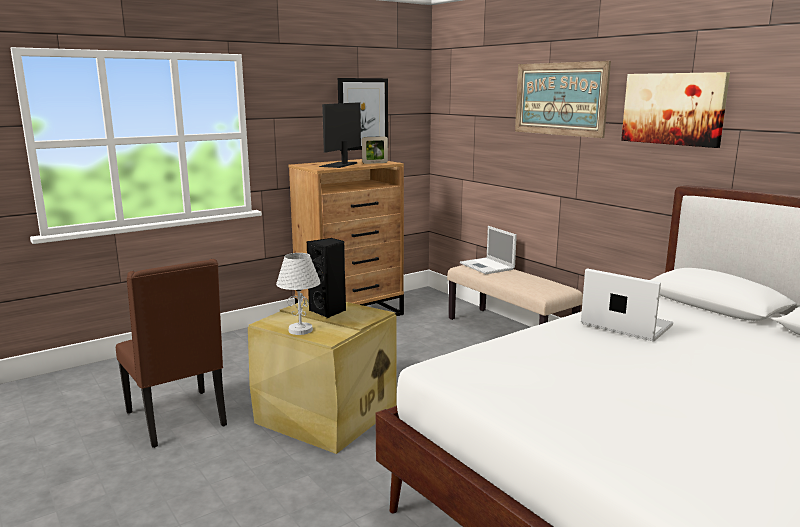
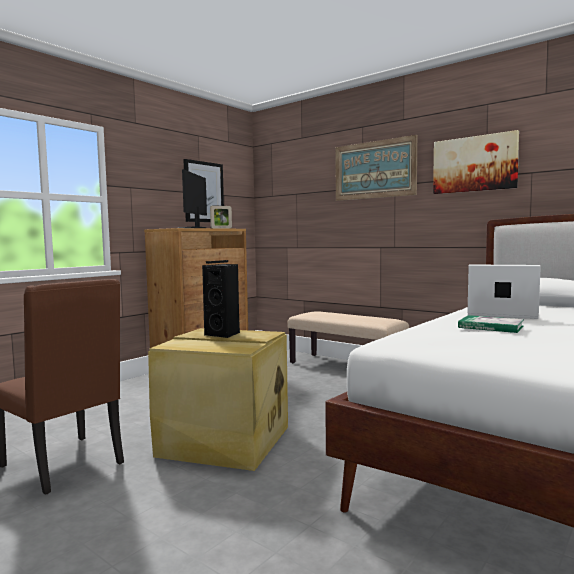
camera: 15 degrees left, 10 degrees down
(300, 330) = (207, 347): white table lamp -> none
(487, 266) = (321, 313): laptop -> none
(572, 353) = (491, 327): none -> book

